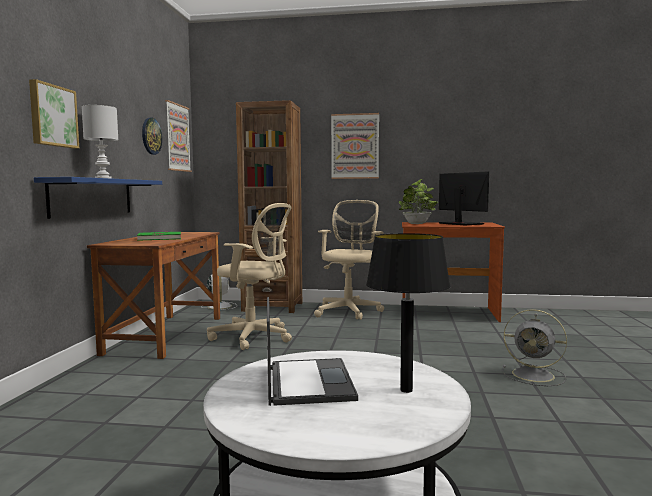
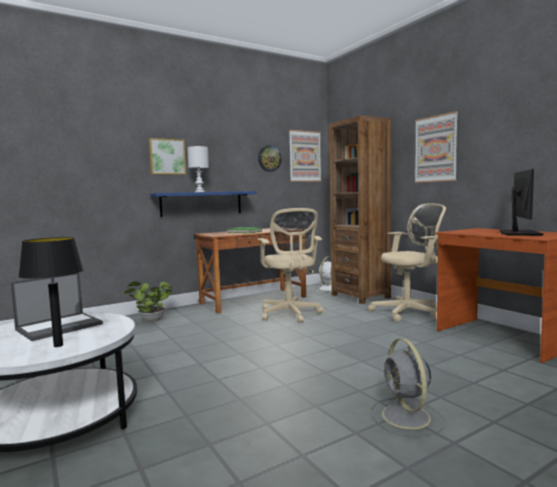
camera: 50 degrees right, 0 degrees up
(417, 223) = (471, 230): potted plant -> potted plant (150, 320)

